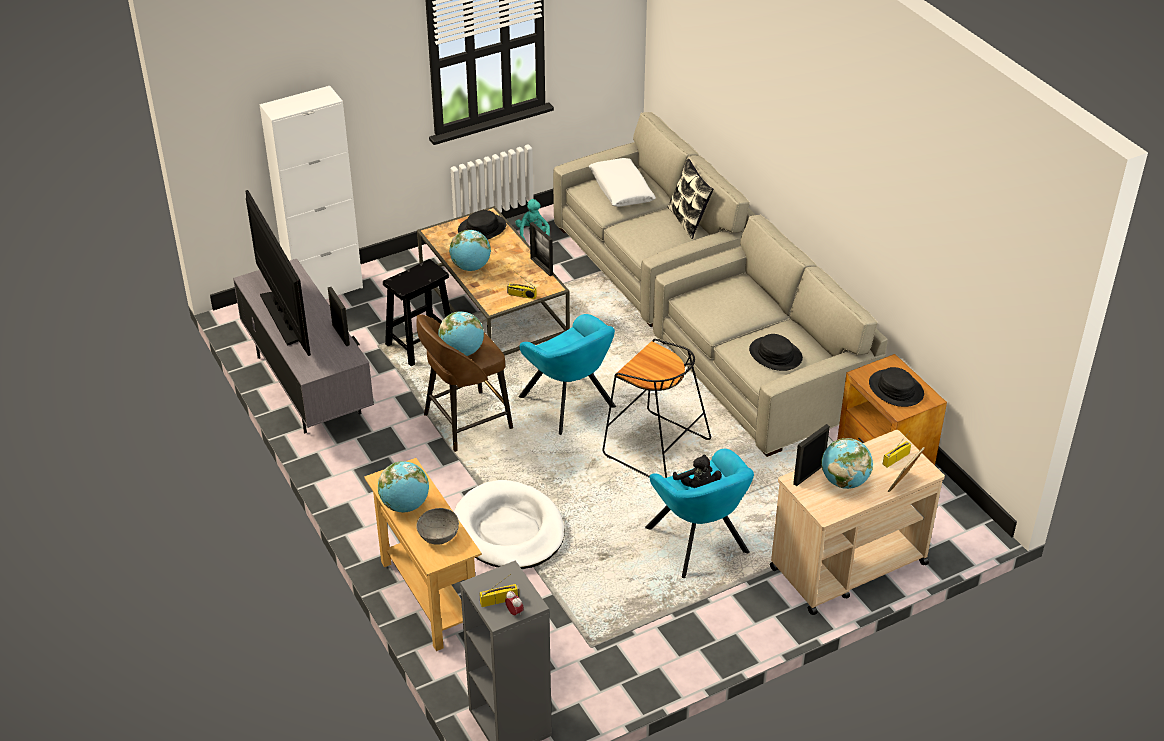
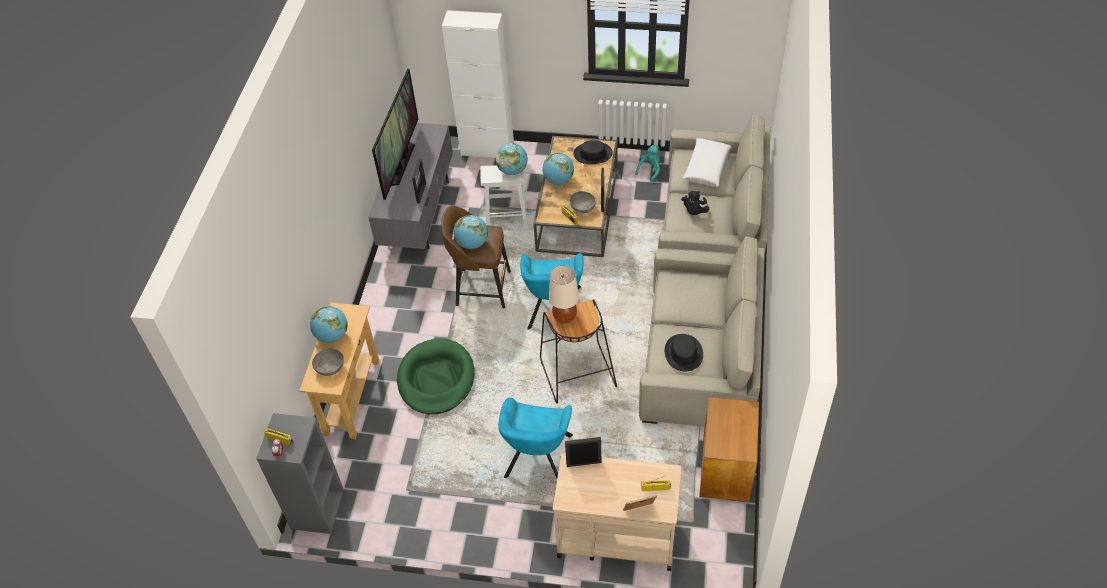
camera: 40 degrees right, 10 degrees up
(421, 343) = (507, 217): black stool -> white stool
(509, 530) = (436, 379): white dog bed -> green dog bed
(526, 280) = (582, 207): none -> grey bowl
(641, 368) = (564, 317): none -> beige table lamp
(688, 221) = (729, 215): pillow -> none
(698, 487) = (535, 424): black plush toy -> black plush toy (694, 211)
(844, 481) = (601, 483): globe -> globe (512, 170)
(895, 389) = (729, 430): black hat -> none

